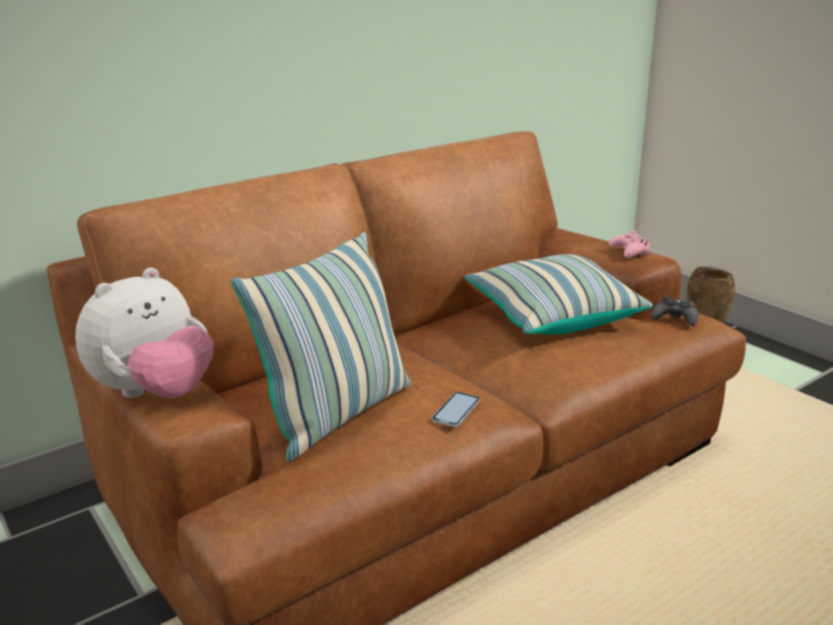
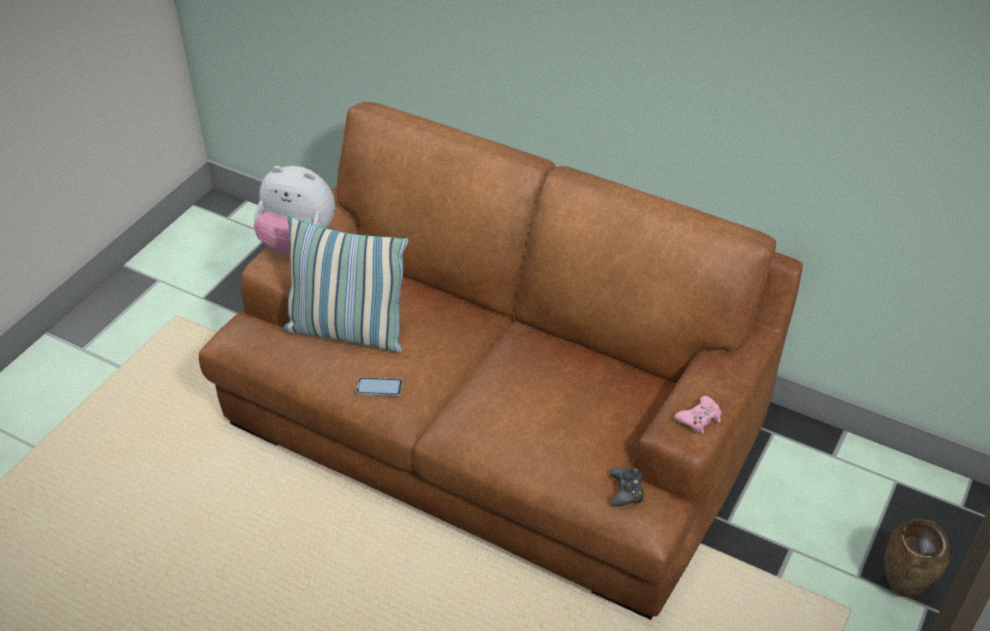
camera: 65 degrees right, 20 degrees up
(551, 316) = (575, 403): pillow -> none

